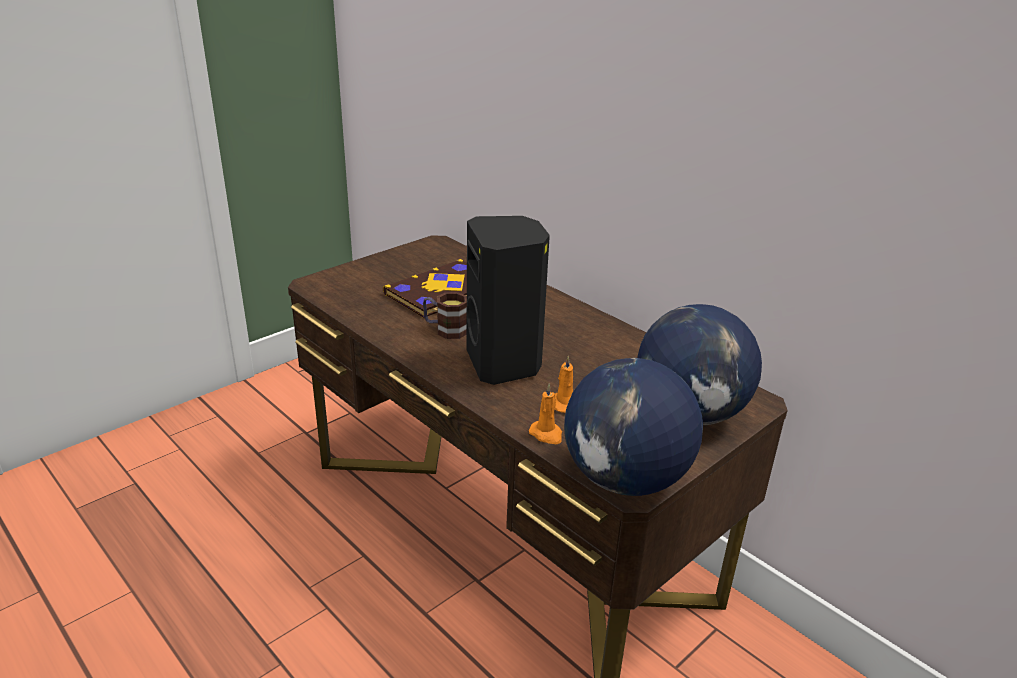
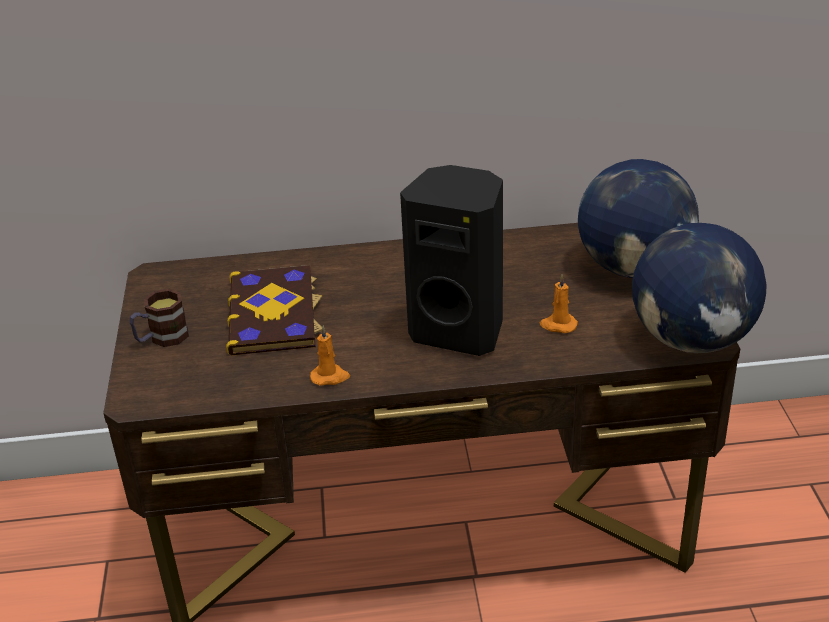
camera: 50 degrees left, 5 degrees up
(445, 330) = (355, 342): mug -> mug (162, 338)
(546, 434) = (596, 354): orange candle -> orange candle (330, 377)

